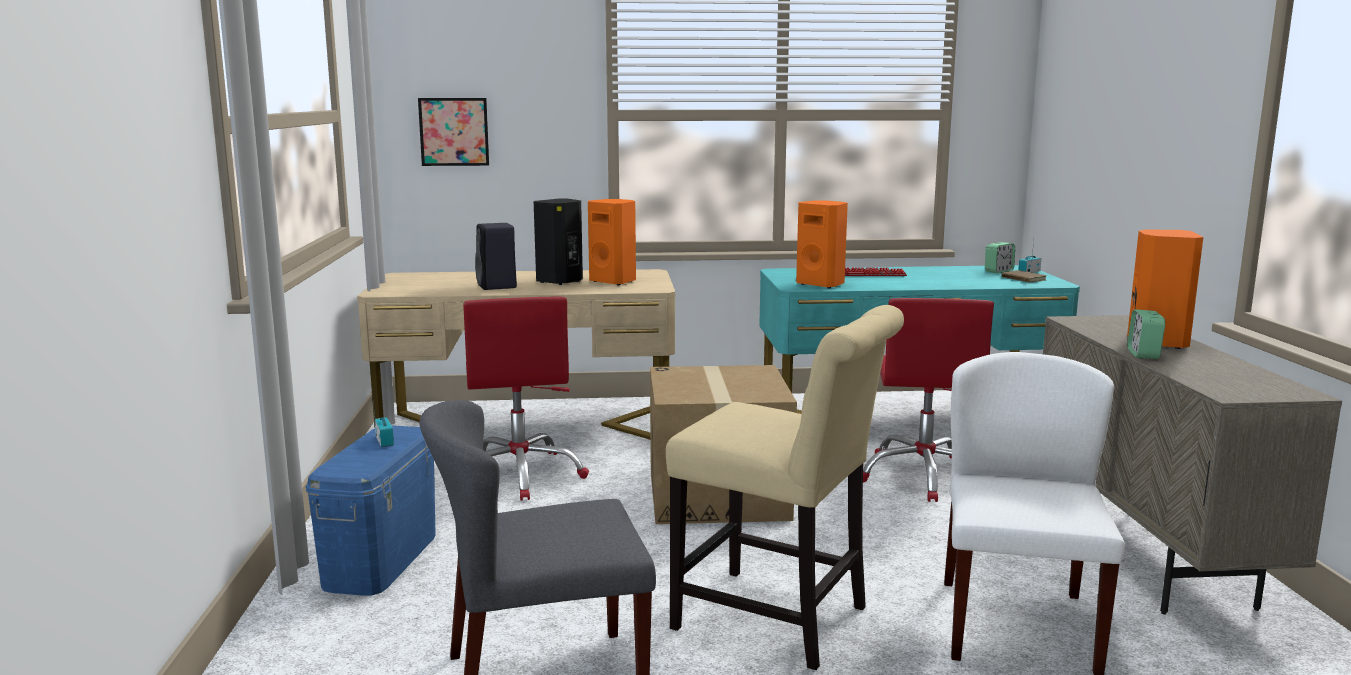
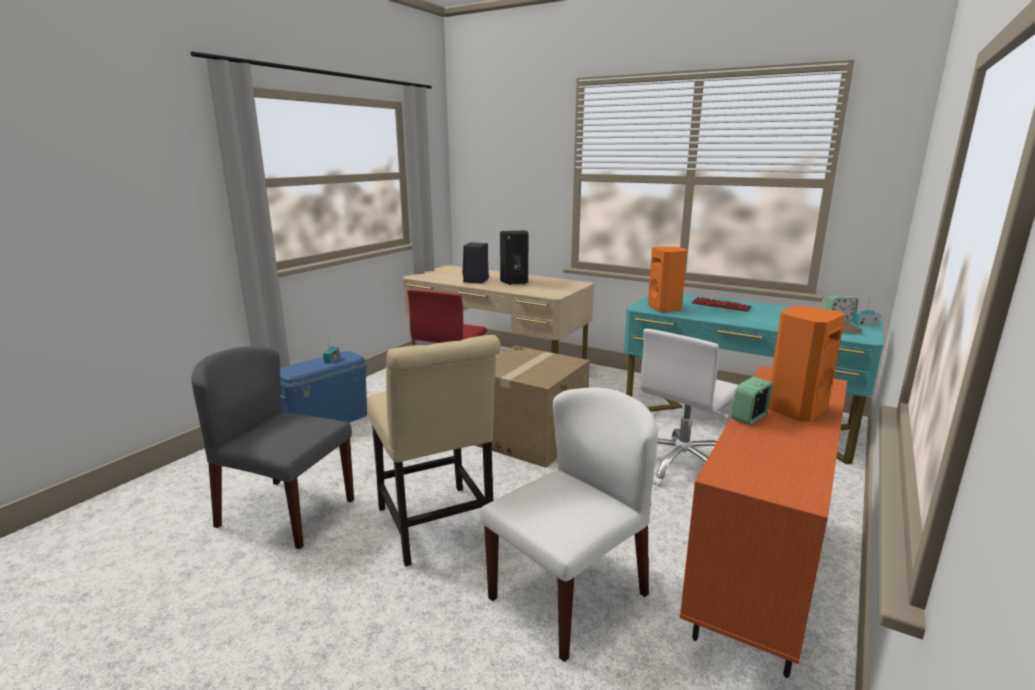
camera: 35 degrees right, 5 degrees up
(454, 132) = (490, 185): picture -> none
(614, 281) = (543, 287): orange speaker -> none
(924, 476) = (682, 465): red office chair -> white office chair
(1146, 557) = (757, 590): beige cabinet -> orange cabinet

